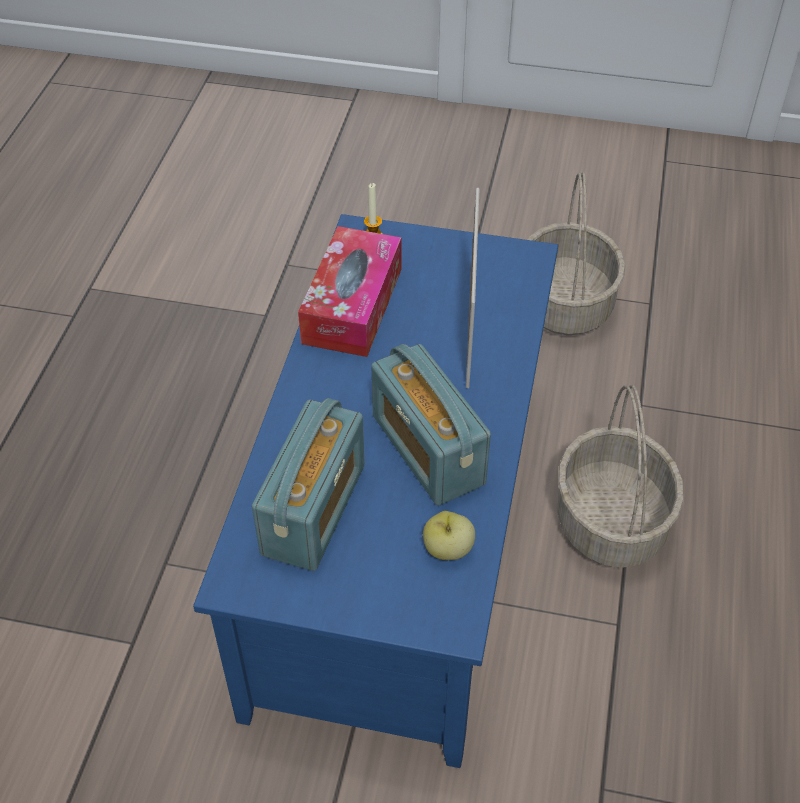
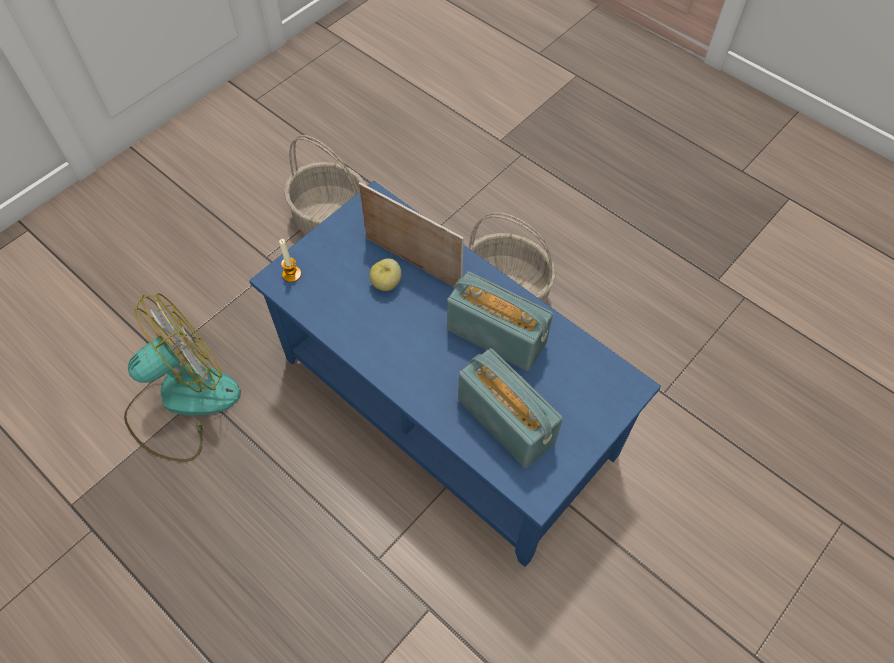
camera: 60 degrees left, 10 degrees up
(247, 305) = (182, 401): none -> fan
(352, 305) = (345, 316): tissue box -> none
(427, 449) = (496, 336): radio -> radio turned 150 degrees counterclockwise
(447, 550) = (577, 363): apple -> apple (386, 283)

